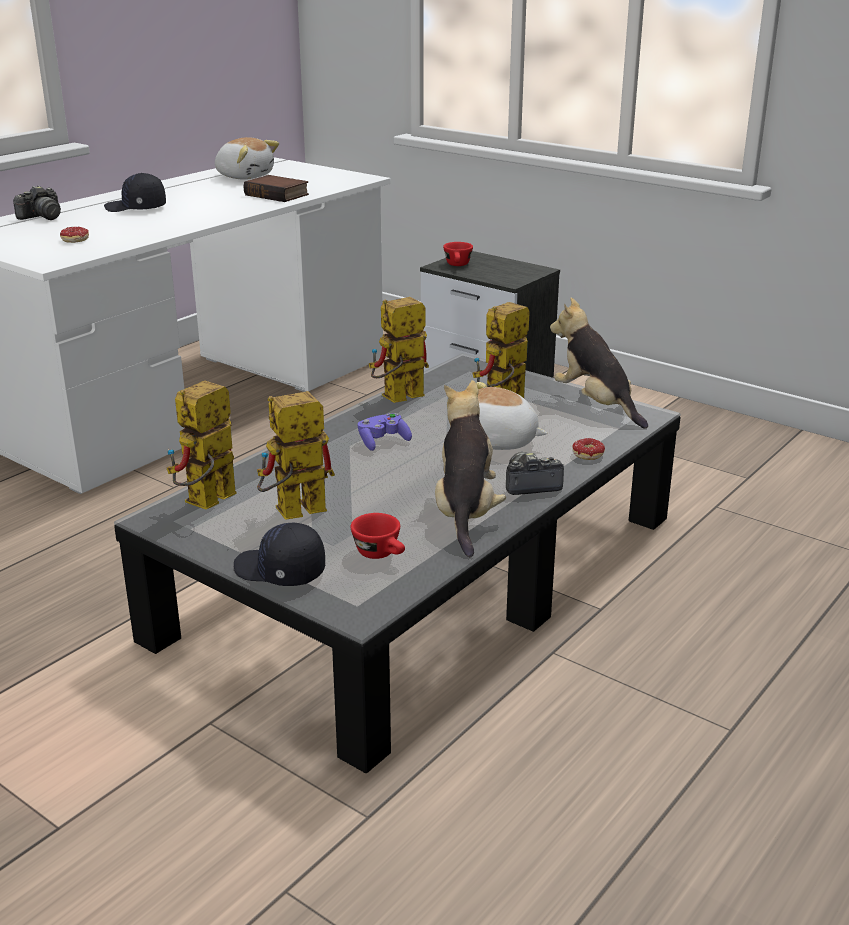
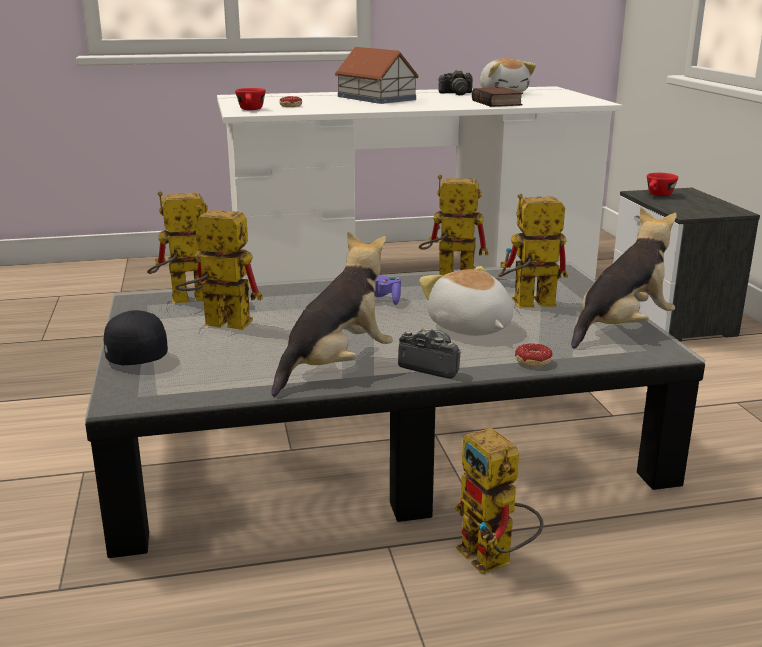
camera: 40 degrees right, 5 degrees down
(42, 217) = (307, 95): camera -> camera (456, 93)
(136, 208) = (376, 98): black cap -> toy house
(381, 554) = (217, 369): red cup -> red cup (251, 110)
(596, 404) = (621, 328): plush toy -> plush toy turned 45 degrees clockwise
(631, 626) = (494, 561): none -> toy robot

